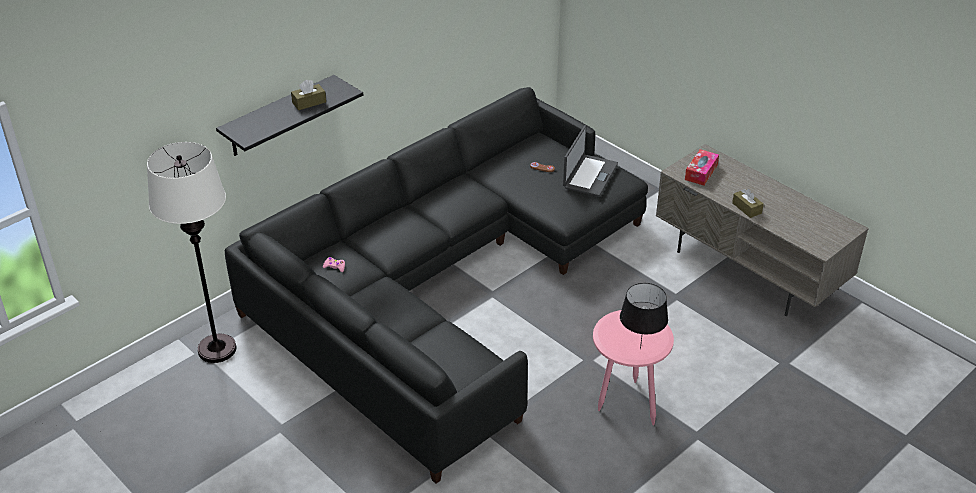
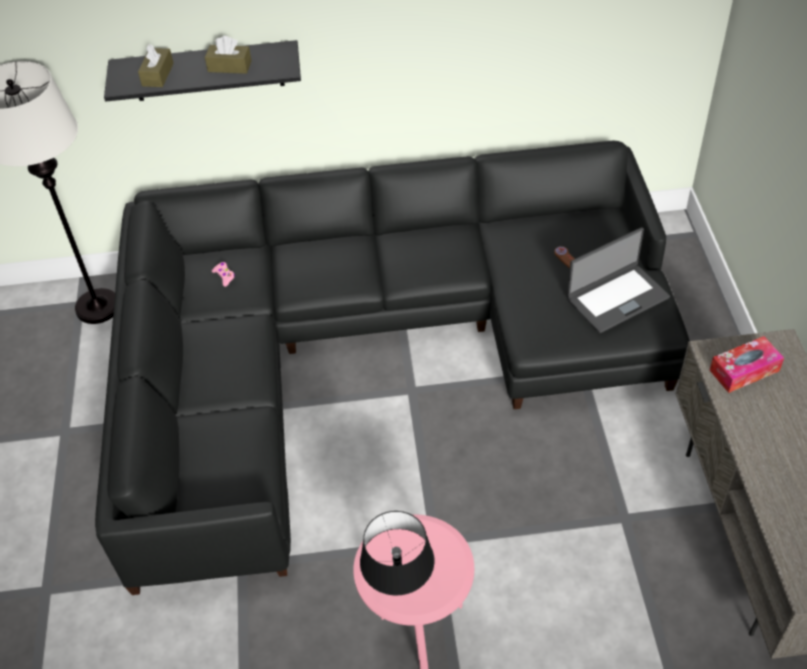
camera: 40 degrees right, 10 degrees up
(746, 208) = (756, 460): brown tissue box -> brown tissue box (158, 74)

